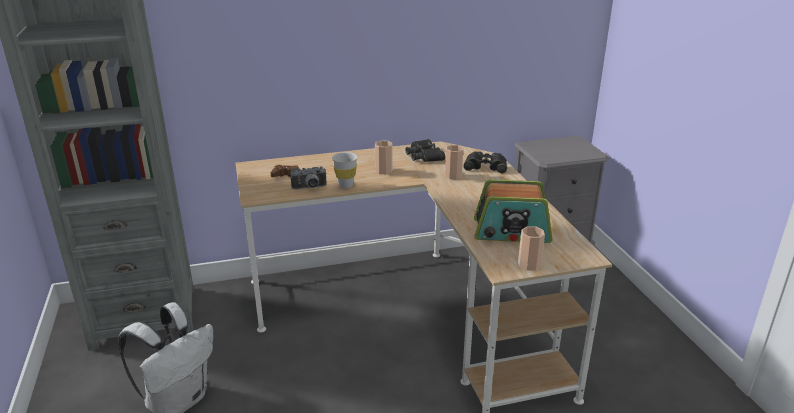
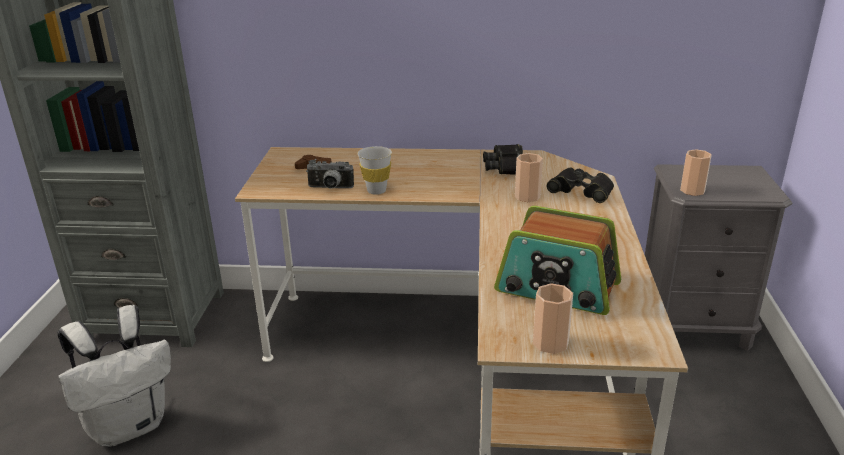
camera: 20 degrees right, 0 degrees up
(383, 171) = (438, 179): cup -> cup (692, 190)

